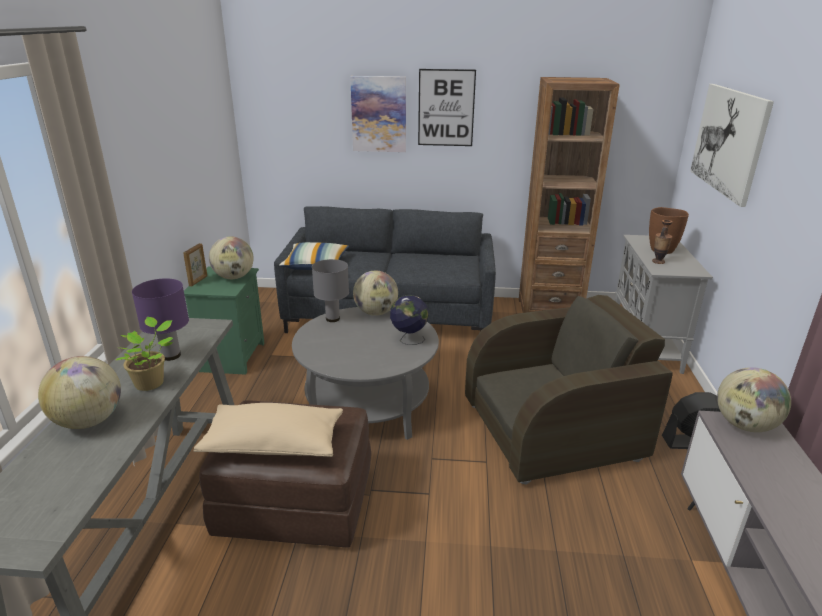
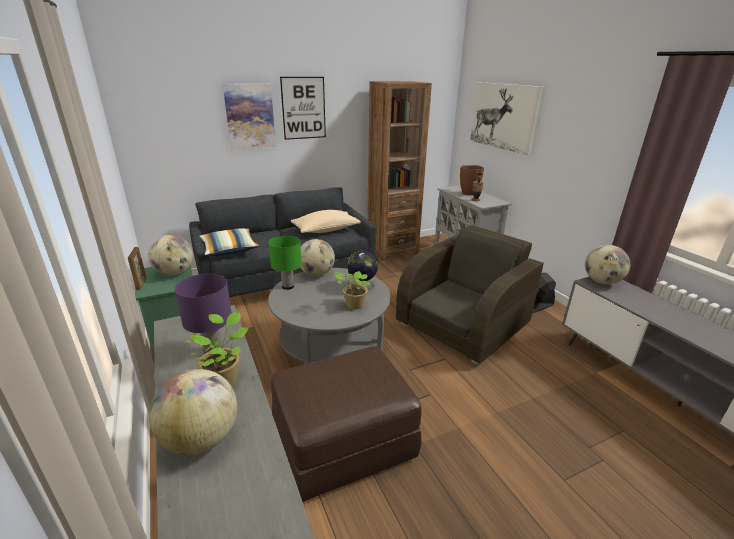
camera: 30 degrees left, 0 degrees up
(274, 445) = (344, 397): beige pillow -> beige pillow (326, 230)
(333, 318) = (288, 286): grey table lamp -> green table lamp
(376, 357) = (353, 305): none -> potted plant

